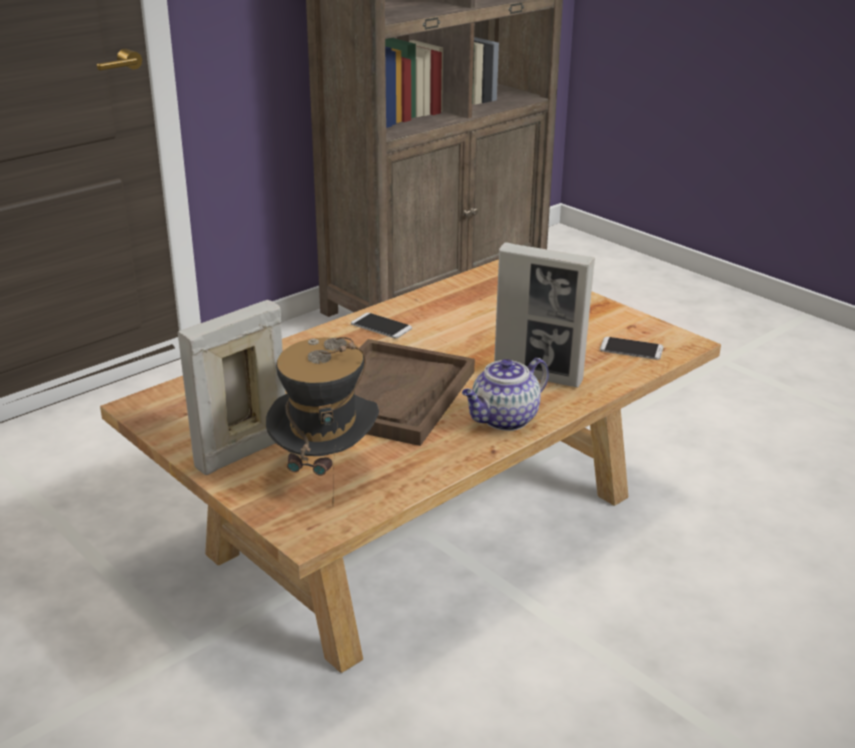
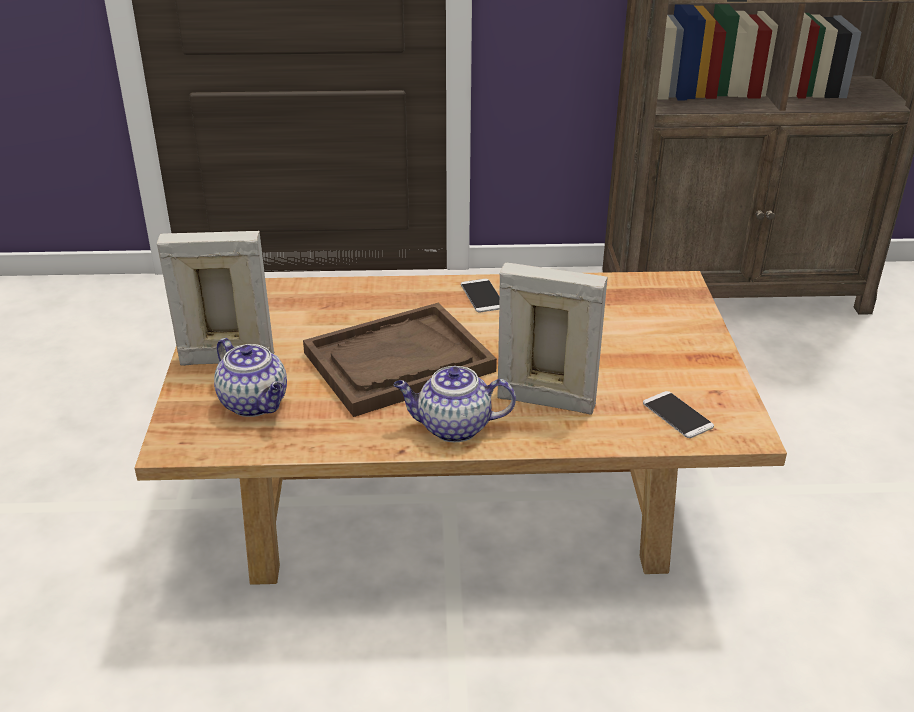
camera: 40 degrees right, 5 degrees up
(325, 472) = (255, 404): hat -> teapot
(538, 376) = (545, 401): picture frame -> picture frame turned 135 degrees clockwise

